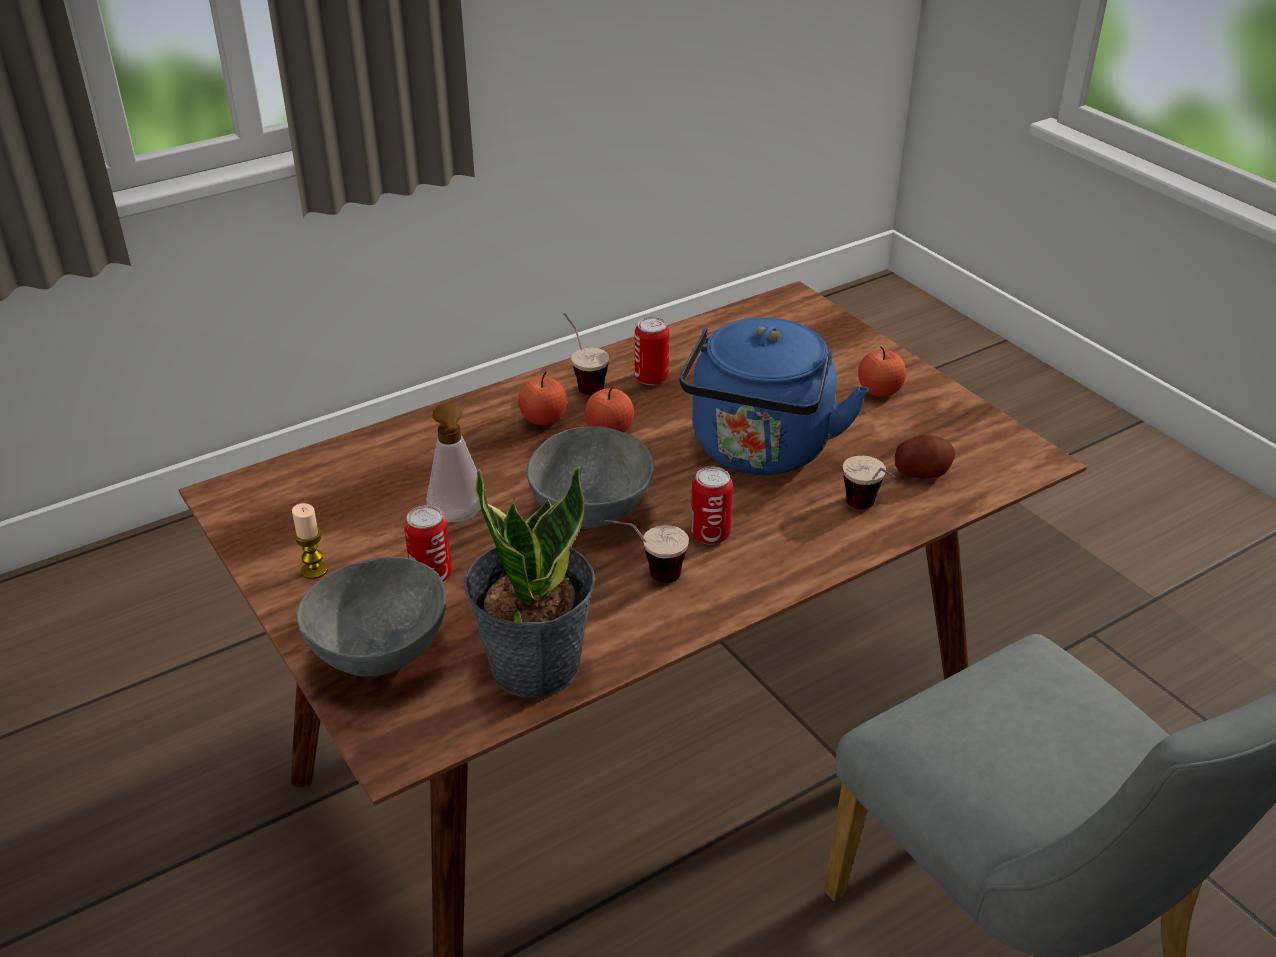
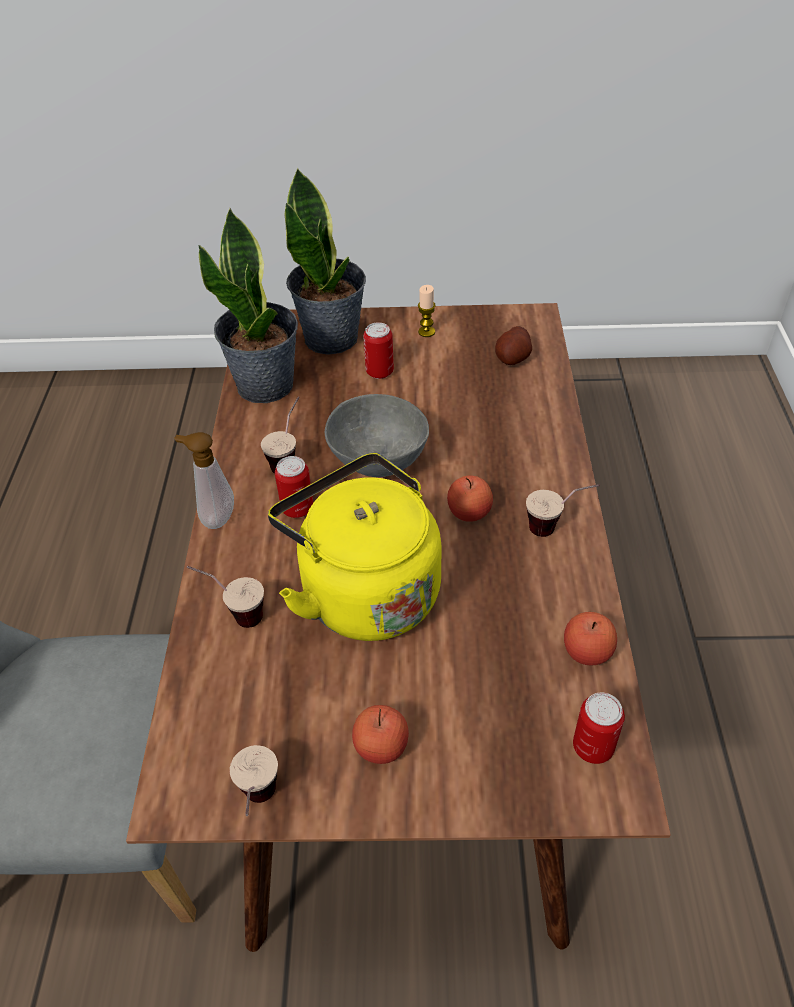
camera: 125 degrees right, 10 degrees up
(383, 652) = (332, 337): grey bowl -> potted plant
(458, 518) = (426, 399): soap dispenser -> soap dispenser (215, 517)
(543, 419) = (516, 482): apple -> apple (587, 651)
(651, 378) = (532, 576): can -> can (593, 747)
(760, 452) = (364, 590): blue kettle -> yellow kettle
(921, 472) = (241, 687): potato -> potato (513, 358)
(986, 421) = (260, 807): none -> cup

